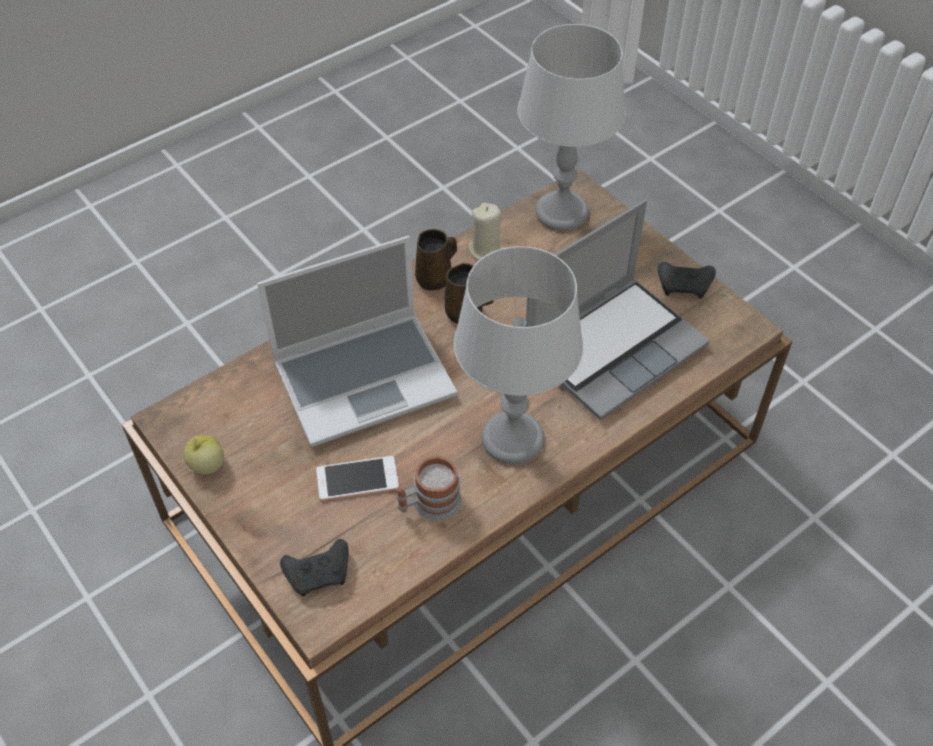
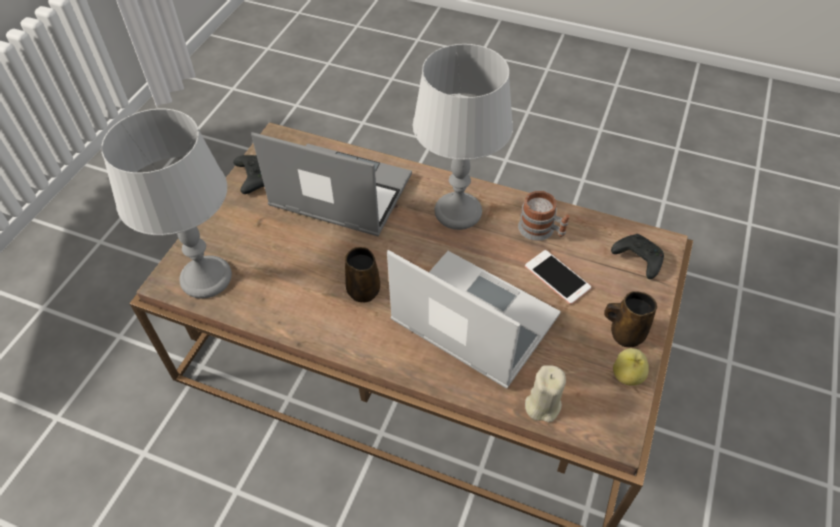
camera: 120 degrees left, 0 degrees up
(435, 278) = (336, 328): brown mug -> brown mug (624, 333)
(486, 250) = (281, 309): beige candle -> beige candle (542, 405)

